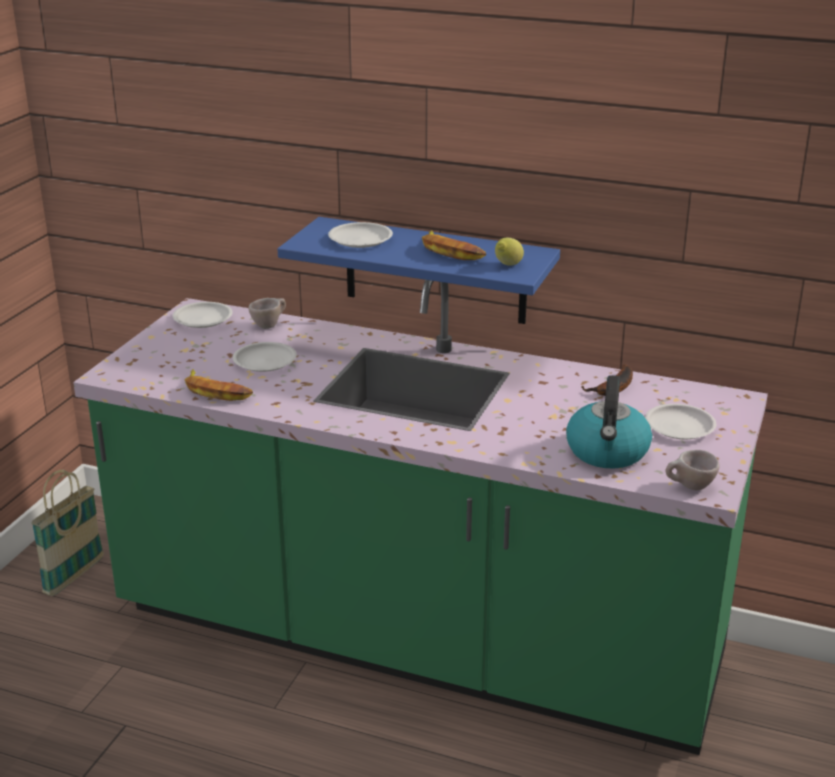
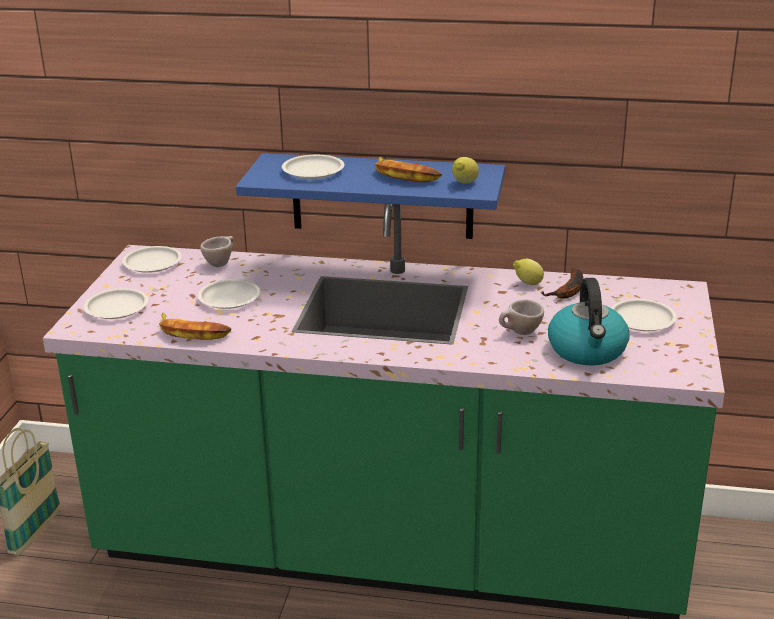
camera: 10 degrees left, 0 degrees up
(153, 360) = (117, 308): none -> white plate
(572, 377) = (527, 284): none -> lemon
(689, 487) = (674, 375): beige cup -> beige cup (520, 333)

